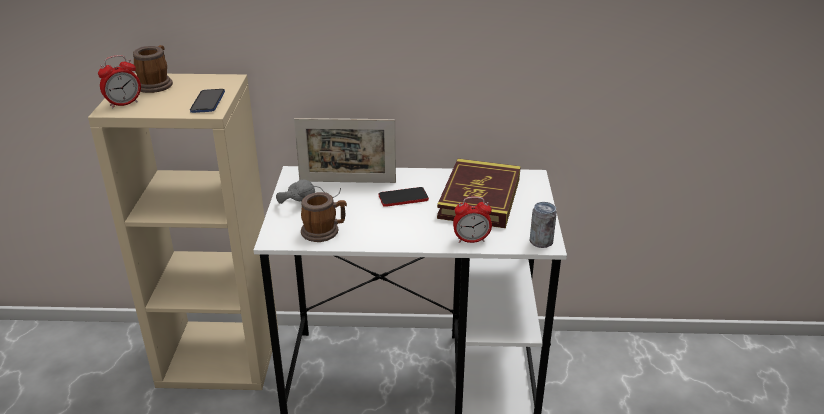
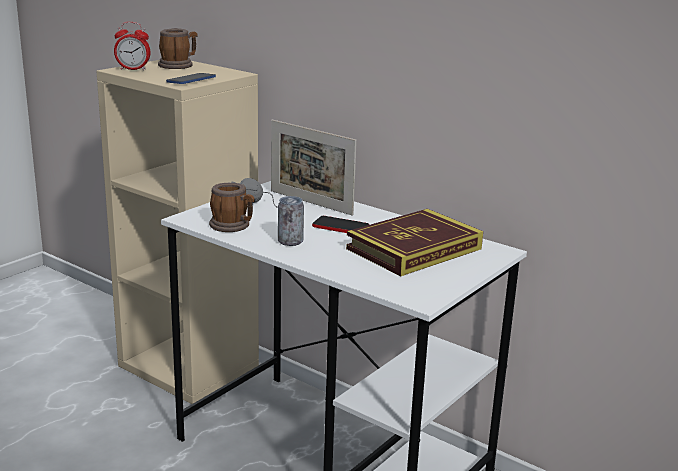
camera: 35 degrees right, 10 degrees down
(471, 240) = (351, 273): alarm clock -> none
(541, 242) = (419, 297): can -> can (290, 241)

